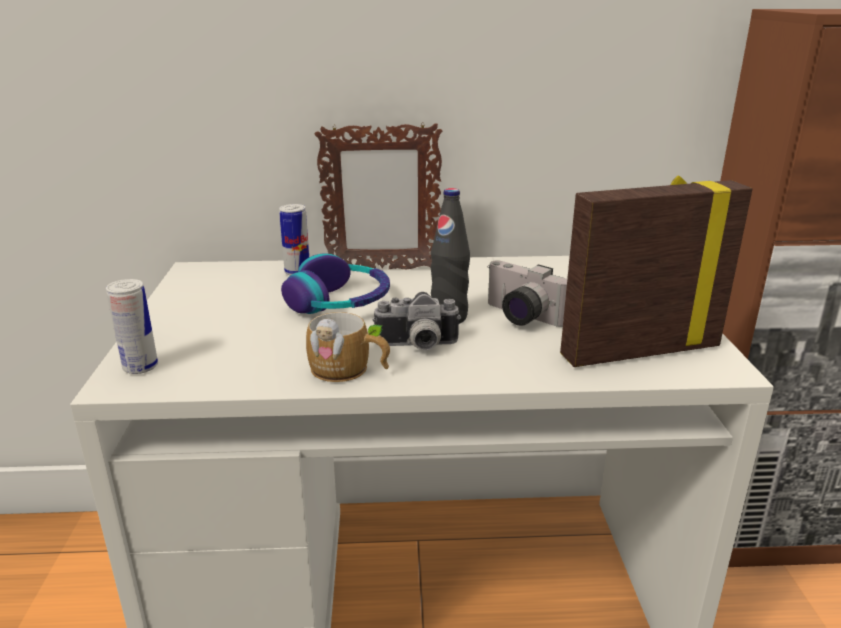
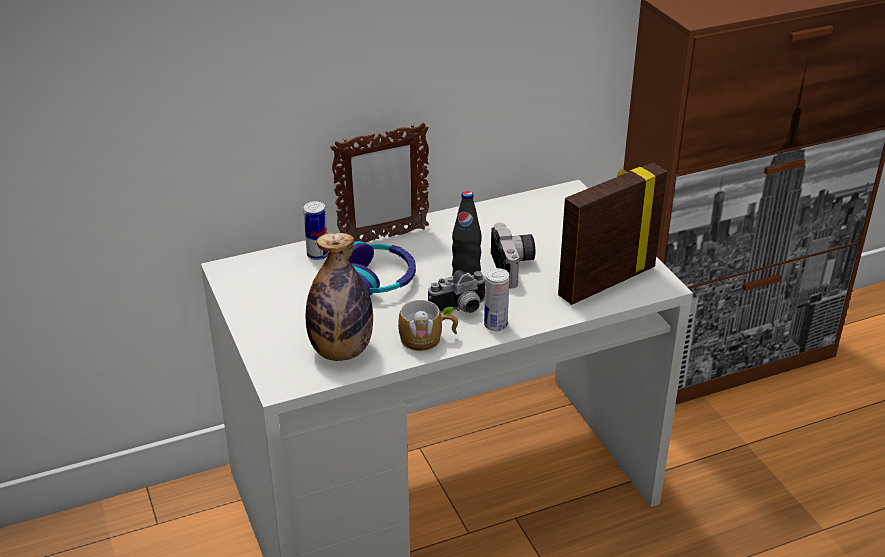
camera: 20 degrees left, 10 degrees up
(140, 367) = (282, 369): can -> can (495, 325)
(229, 362) = (341, 351): none -> bottle
(519, 317) = (515, 267): camera -> camera turned 120 degrees counterclockwise

